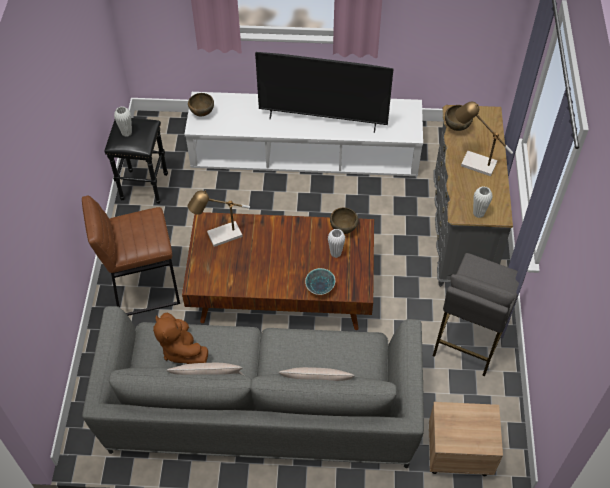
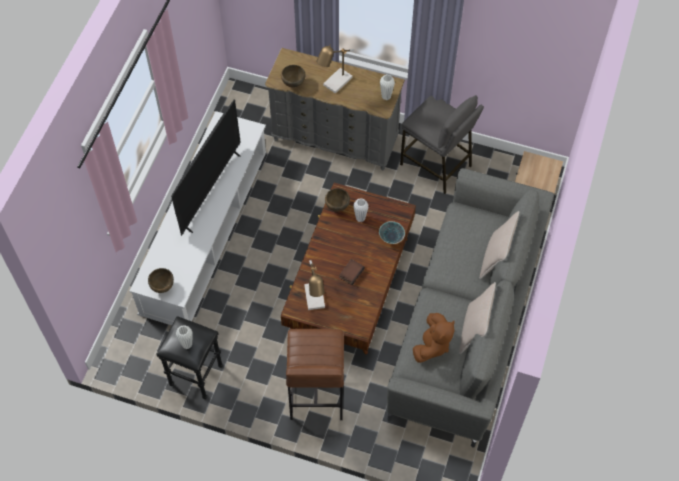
camera: 75 degrees left, 5 degrees up
(181, 349) = (432, 345): brown plush toy -> brown plush toy turned 45 degrees counterclockwise
(263, 260) = (351, 272): none -> book

